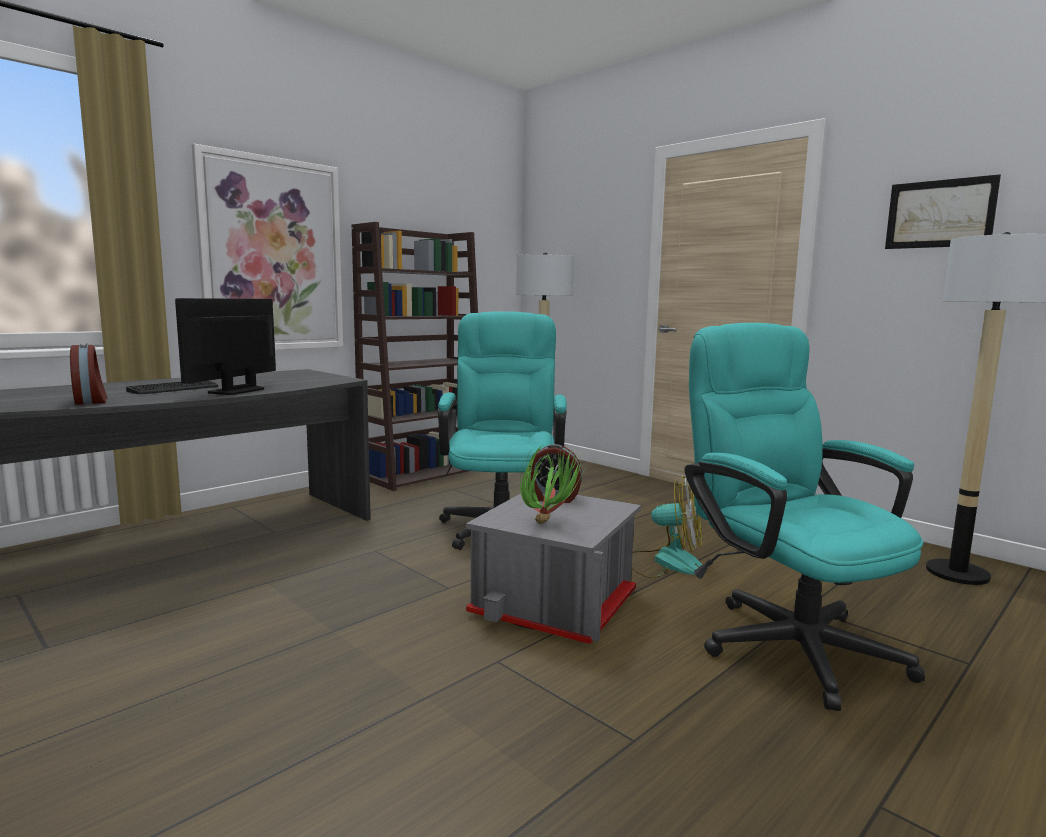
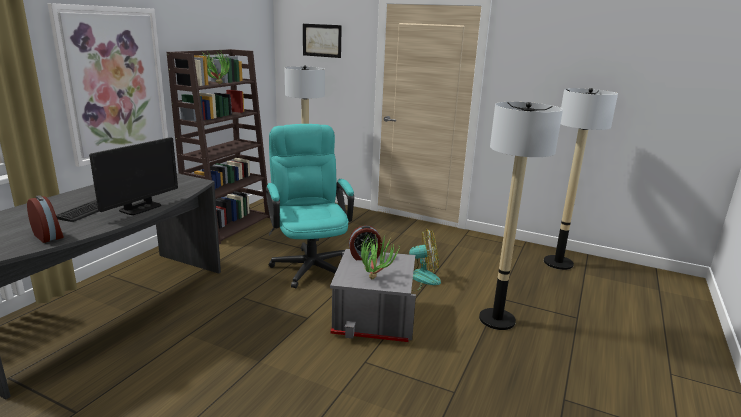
camera: 20 degrees left, 10 degrees up
(236, 391) = (140, 208): monitor -> monitor turned 150 degrees counterclockwise
(413, 269) = (215, 84): none -> potted plant
(785, 639) = (497, 319): turquoise office chair -> floor lamp
(940, 214) = (553, 65): picture -> picture (322, 40)

